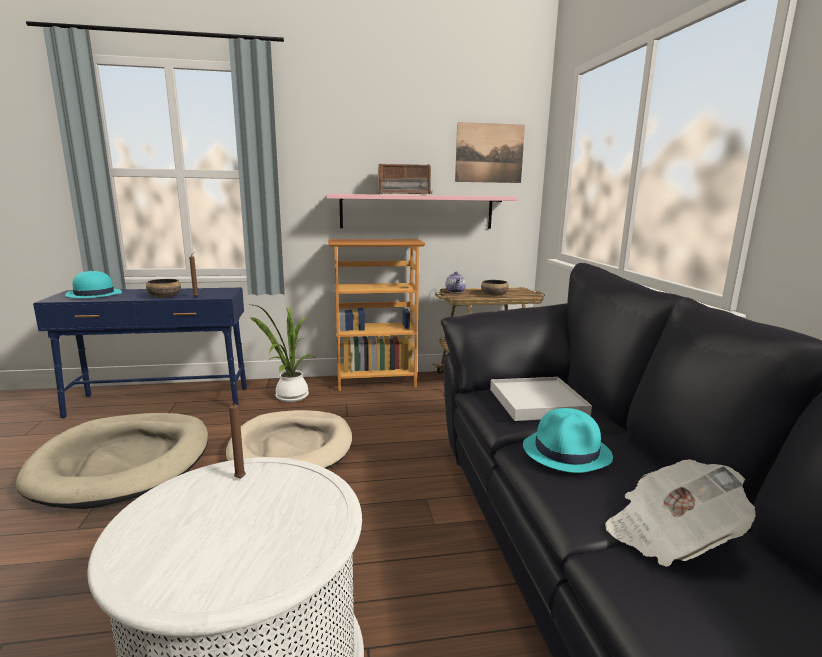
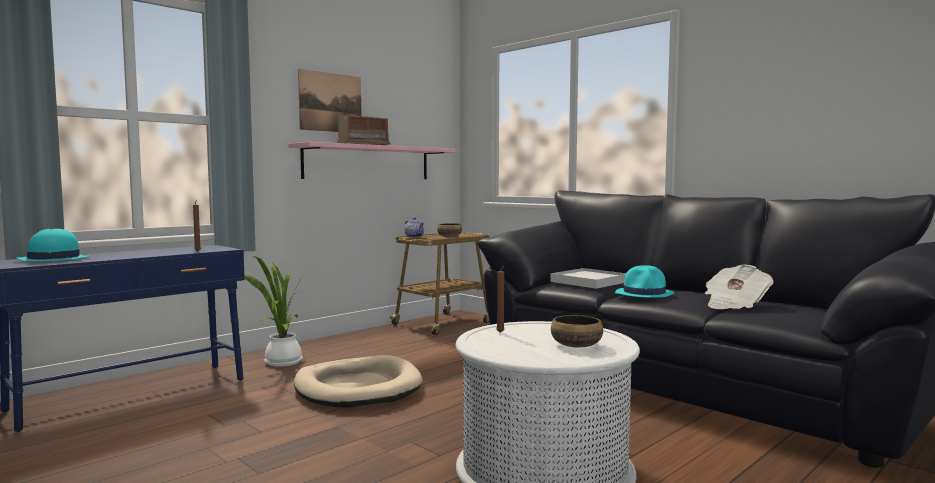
camera: 35 degrees left, 10 degrees down
(124, 462) = (201, 434): beige dog bed -> none
(164, 296) = (157, 253): bowl -> bowl (575, 345)
(376, 381) = (347, 339): bookcase -> none
(489, 153) = (421, 111): picture -> picture (330, 102)

